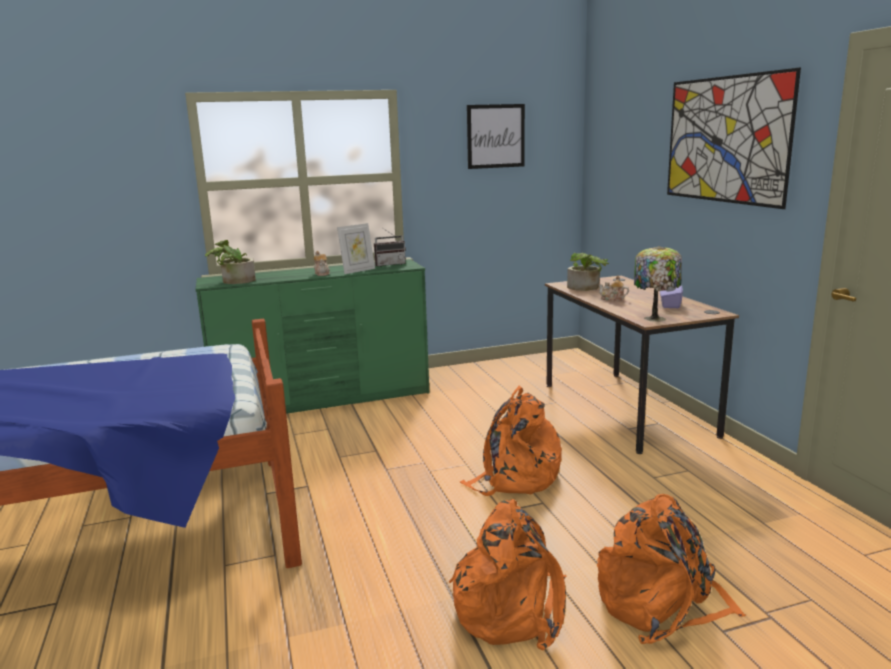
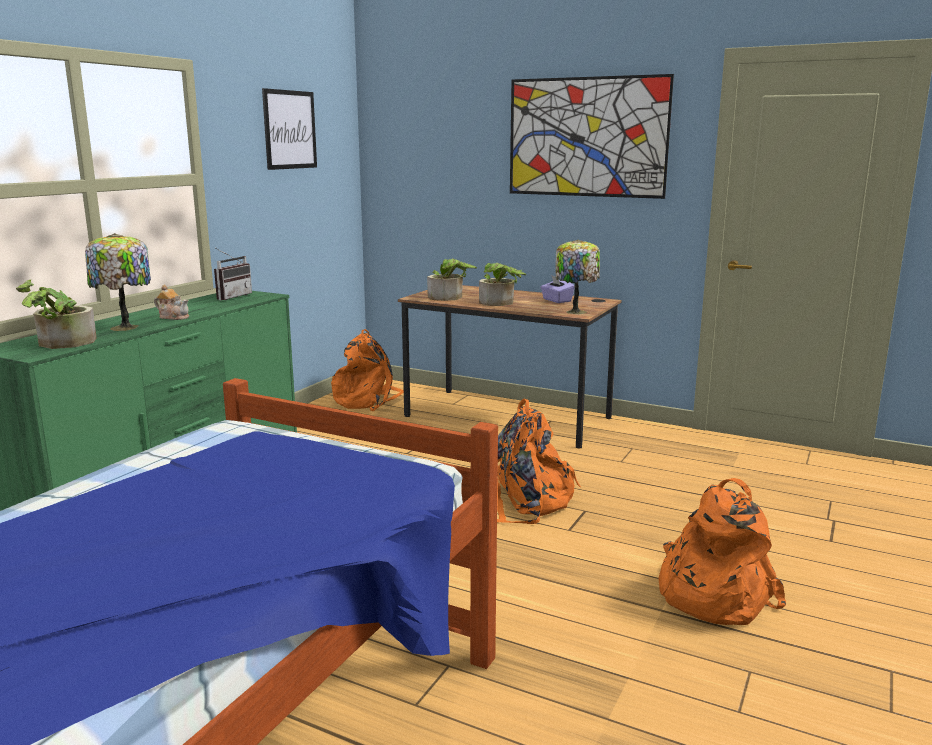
camera: 45 degrees left, 0 degrees up
(283, 276) = (125, 328): none -> table lamp
(358, 271) = (213, 308): picture frame -> none
(612, 299) = (500, 303): teapot -> potted plant
(661, 605) = (779, 543): orange backpack -> orange backpack (368, 400)

